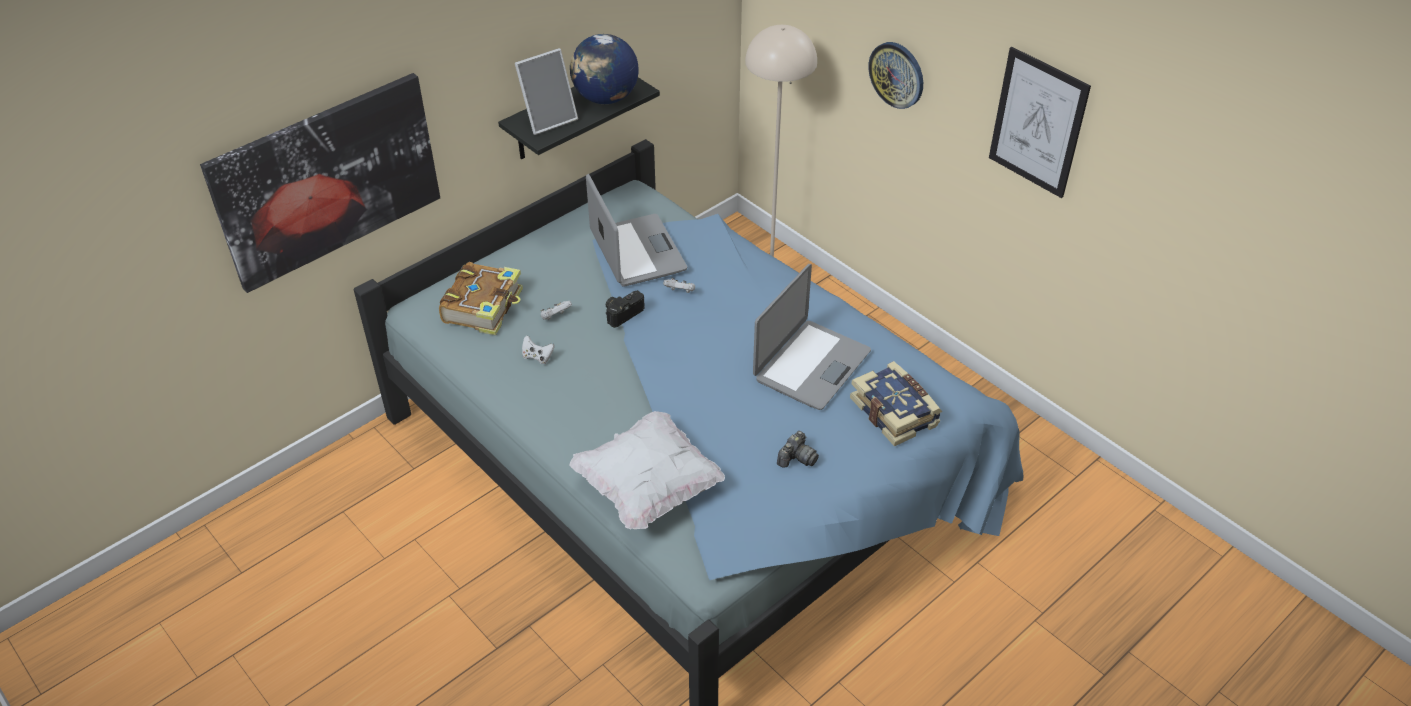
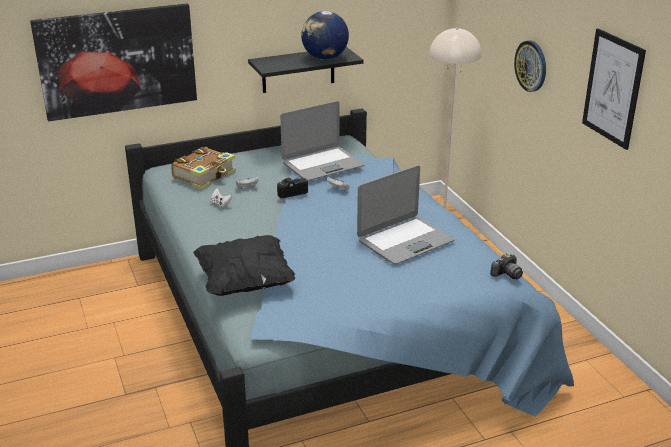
camera: 20 degrees right, 15 degrees down
(548, 119) = (280, 62): picture frame -> none
(637, 252) = (322, 165): laptop -> laptop turned 60 degrees clockwise
(648, 487) = (245, 283): white pillow -> black pillow
(797, 458) = (360, 287): camera -> camera (506, 274)
(895, 412) = (452, 277): book -> none

